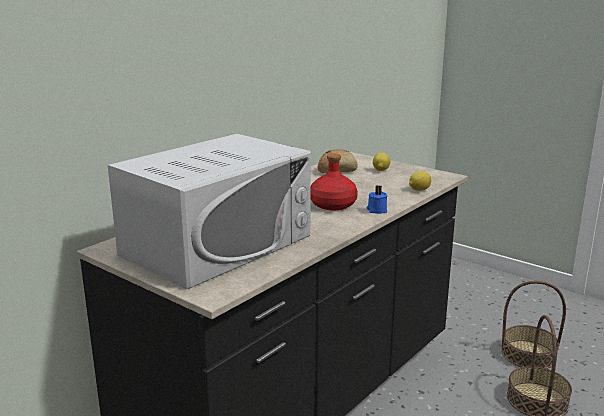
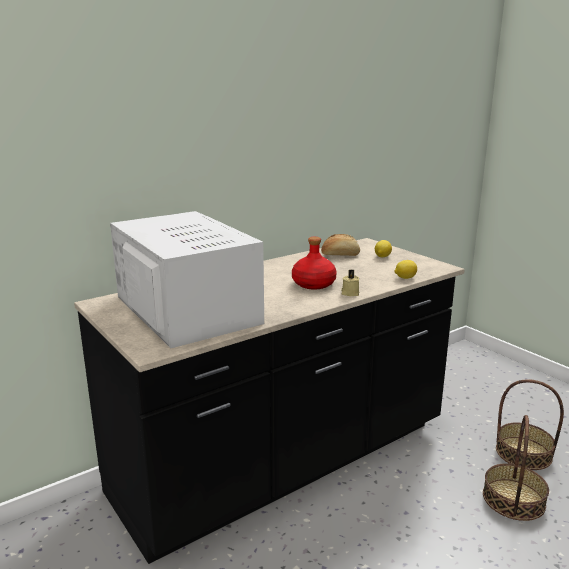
camera: 15 degrees right, 0 degrees up
(217, 245) = (187, 309): white microwave -> white microwave turned 90 degrees counterclockwise
(376, 210) = (350, 293): blue candle -> beige candle

